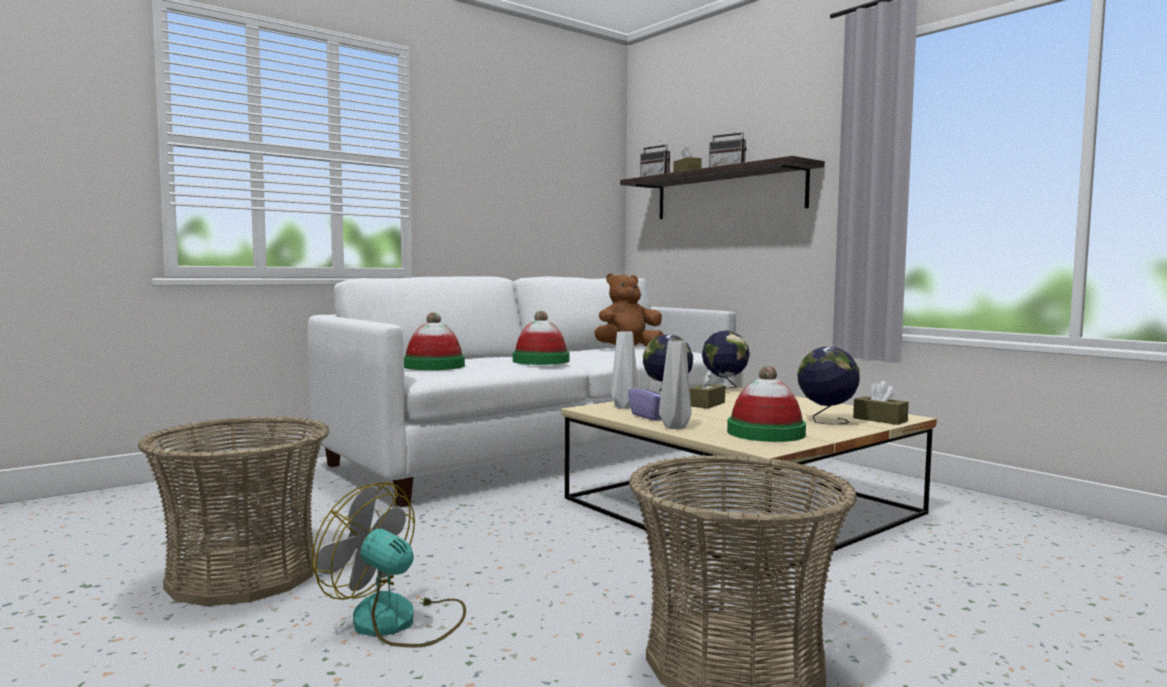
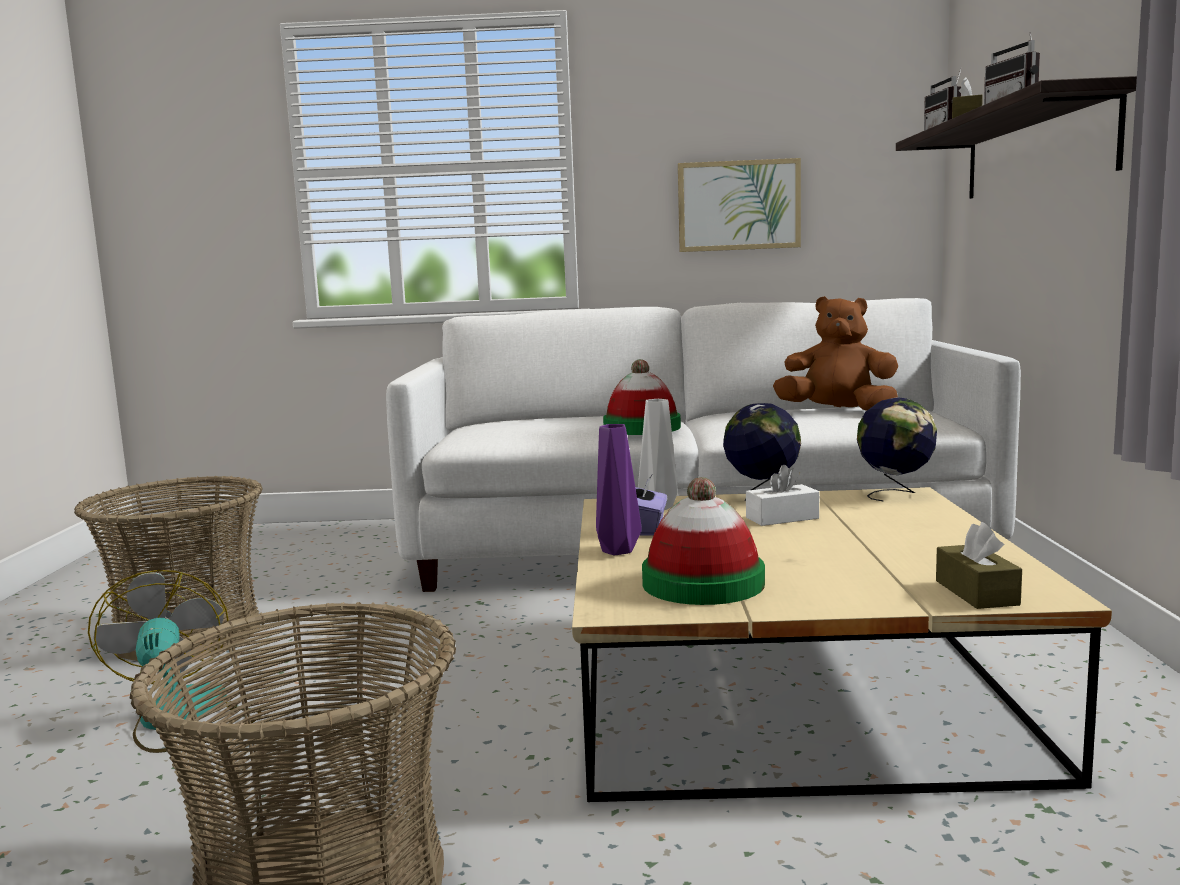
camera: 40 degrees right, 5 degrees up
(434, 366) = (500, 427): hat -> none
(518, 210) = (738, 205): none -> picture
(676, 427) = (618, 551): grey vase -> purple vase
(706, 404) = (782, 518): brown tissue box -> white tissue box
(826, 421) = (865, 579): globe -> none

